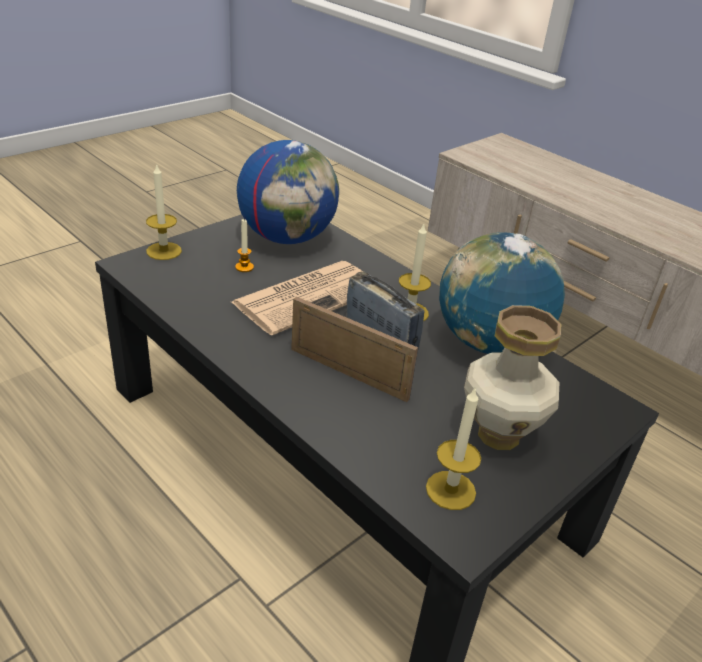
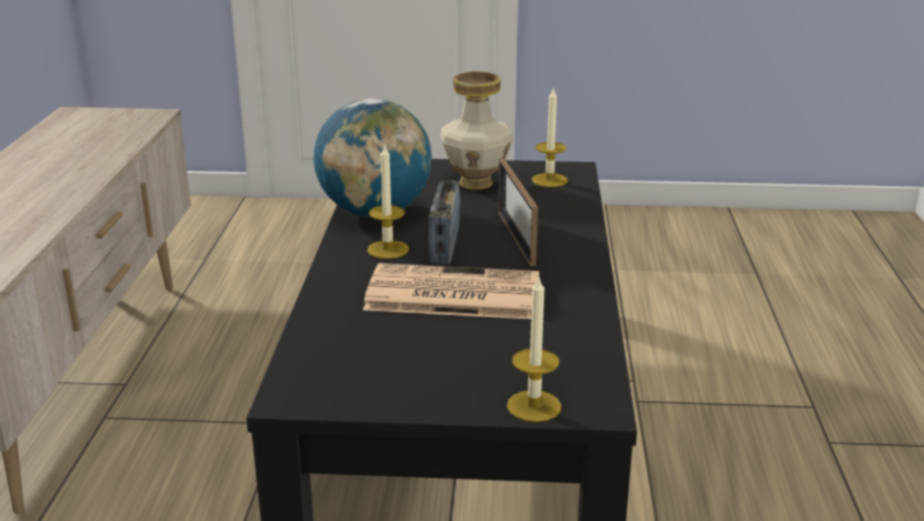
camera: 130 degrees left, 10 degrees down
(244, 267) = (468, 346): candle -> none
(287, 237) = (360, 359): globe -> none

